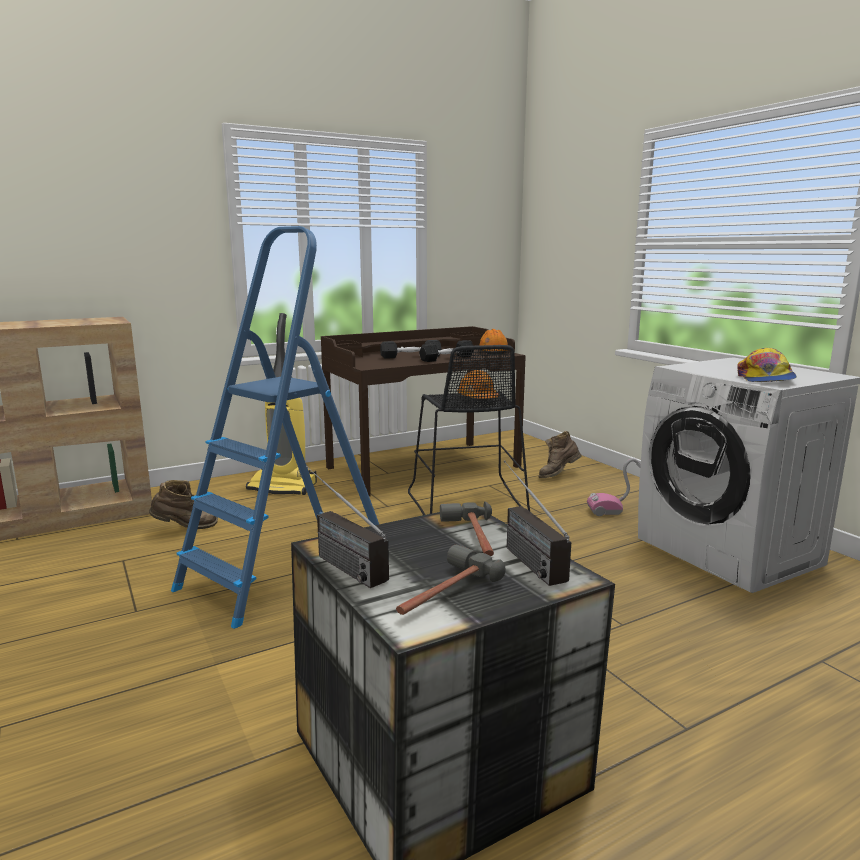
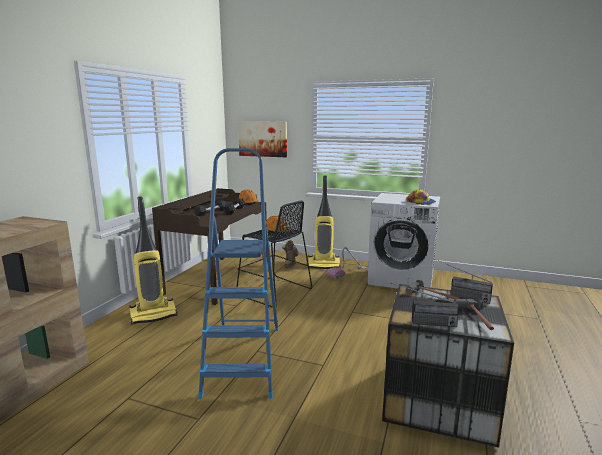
camera: 40 degrees left, 0 degrees up
(185, 528) = (134, 362): brown boot -> none
(566, 246) = (263, 139): none -> picture
(613, 490) = (324, 265): none -> vacuum cleaner

